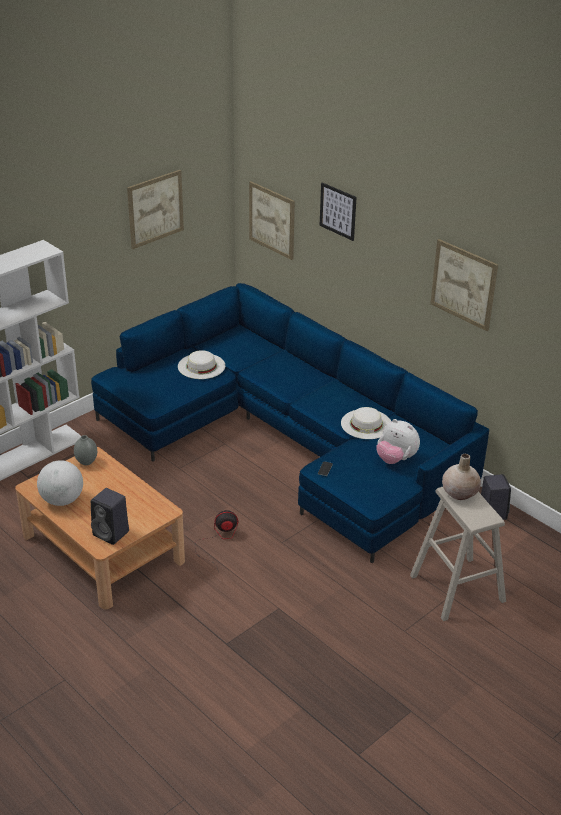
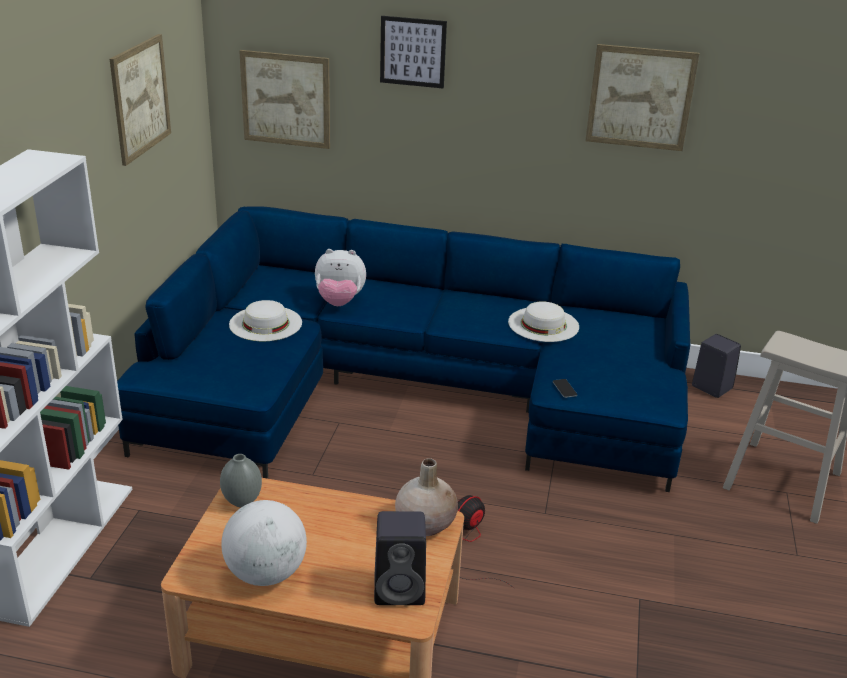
camera: 35 degrees left, 5 degrees down
(396, 459) = (624, 350): plush toy -> plush toy (339, 302)
(460, 493) = (791, 346): beige vase -> beige vase (425, 524)

